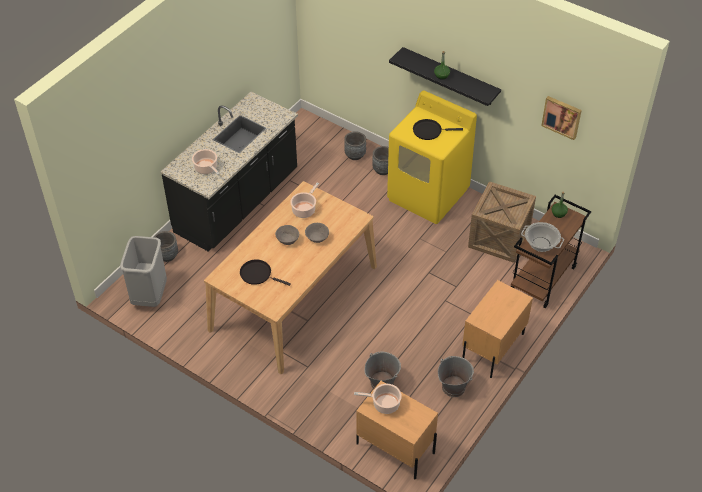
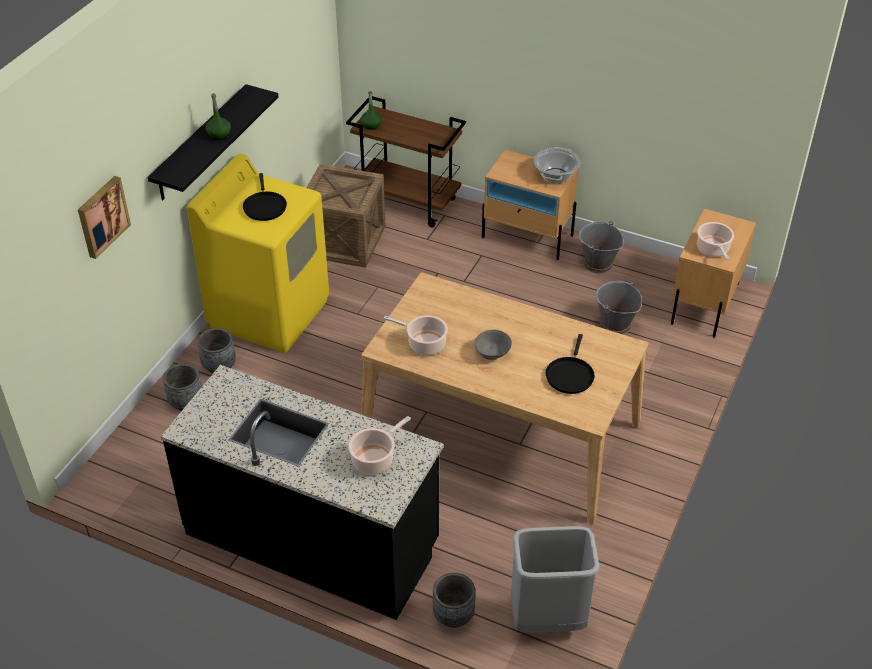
camera: 100 degrees left, 5 degrees down
(317, 238) = (479, 323): grey bowl -> none
(541, 244) = (428, 136): cooking pot -> cooking pot (555, 175)
(562, 116) = (295, 39): picture -> picture (102, 216)

